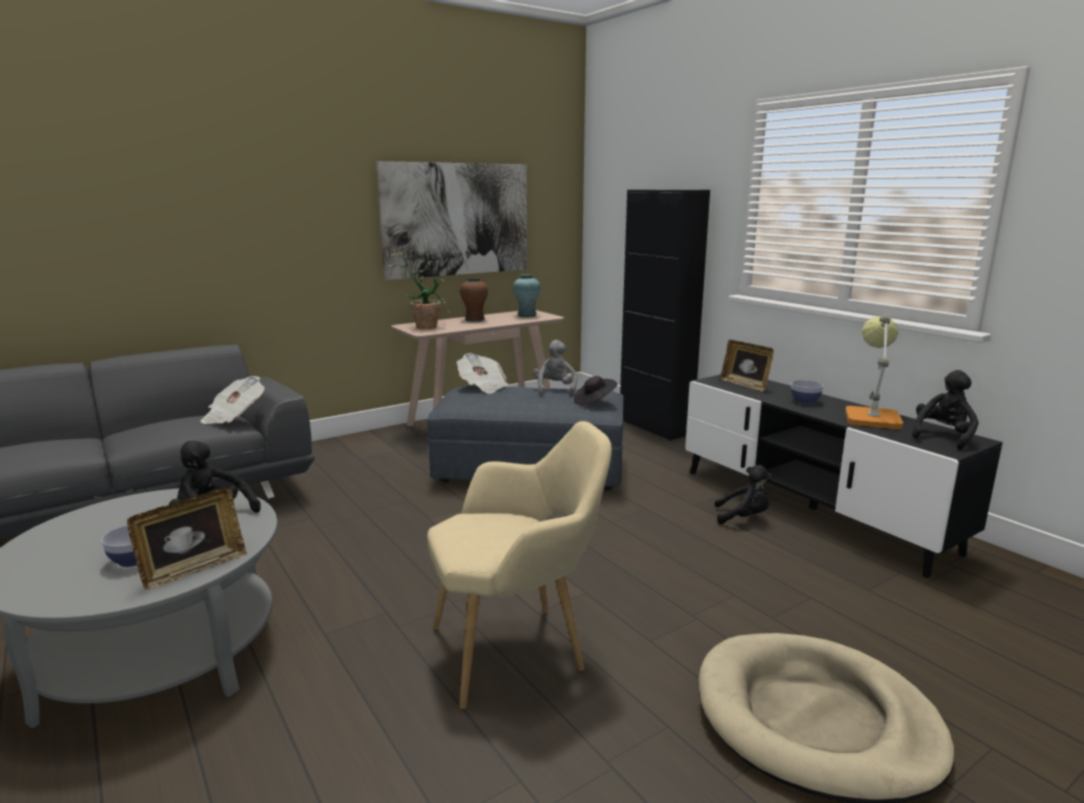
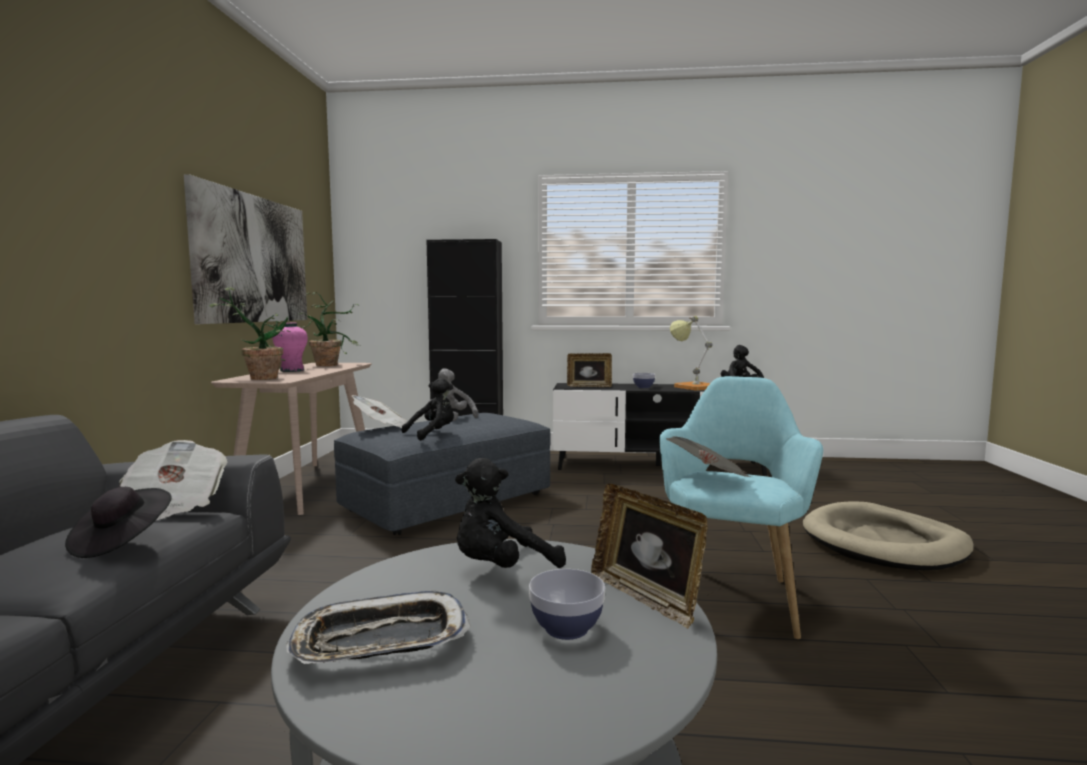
camera: 50 degrees left, 10 degrees down
(97, 524) = (380, 641): none -> tray
(193, 569) = (646, 597): picture frame -> picture frame turned 150 degrees clockwise
(474, 319) = (292, 370): brown vase -> pink vase
(475, 524) = (709, 479): none -> newspaper
(518, 649) = (732, 593): beige armchair -> turquoise armchair
(527, 315) = (331, 364): turquoise vase -> potted plant
(594, 402) = (505, 417): black hat -> black hat (122, 541)
(743, 517) = (642, 480): black plush toy -> black plush toy (433, 434)

